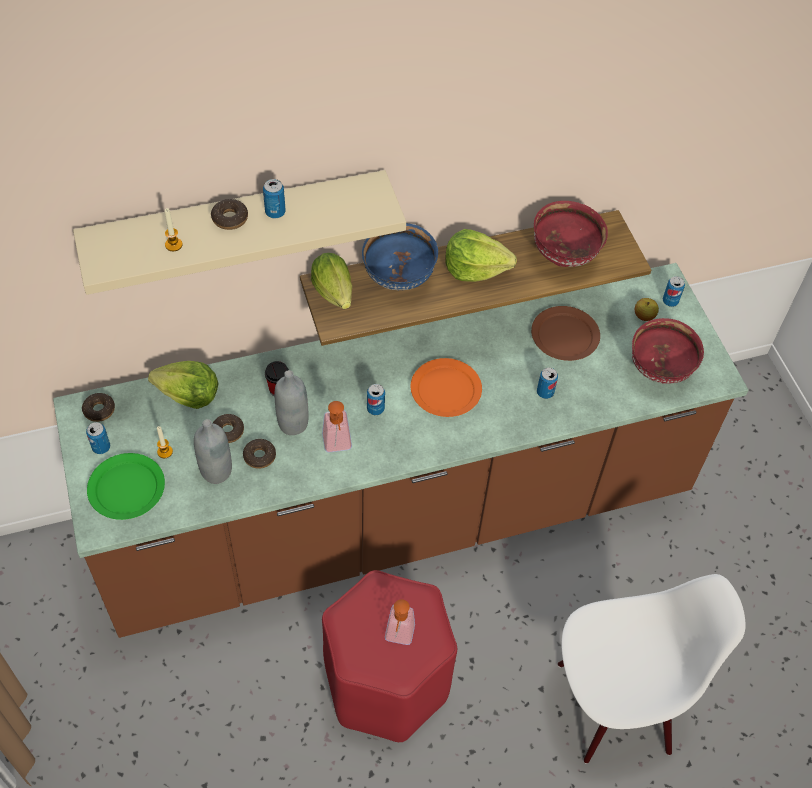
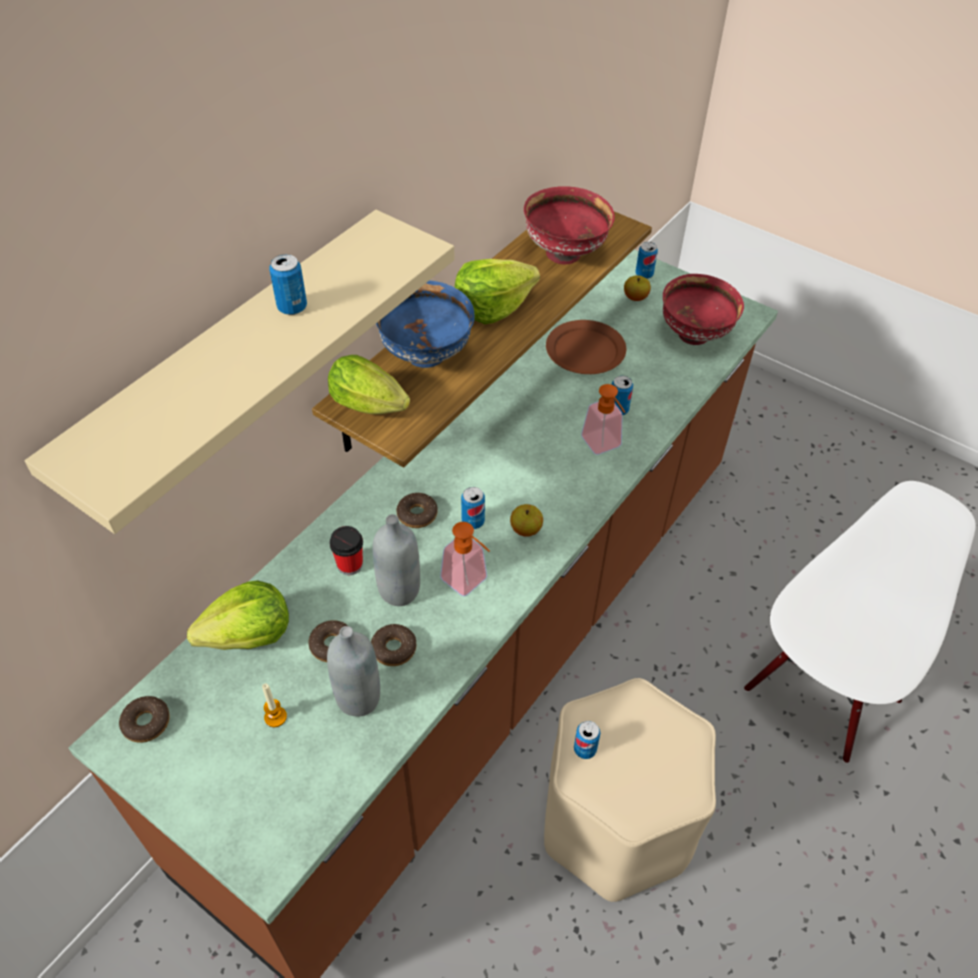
camera: 35 degrees left, 5 degrees down
(101, 447) = (187, 765): can -> can (585, 749)
(126, 488) = (263, 793): green plate -> none
(173, 245) = (194, 405): candle -> none
(230, 218) = (241, 340): donut -> donut (417, 514)
(386, 683) = (615, 824): red stool -> beige stool
(398, 637) = (652, 755): soap dispenser -> soap dispenser (604, 446)
(403, 435) = (526, 529): none -> apple
(446, 389) = (524, 461): orange plate -> none

